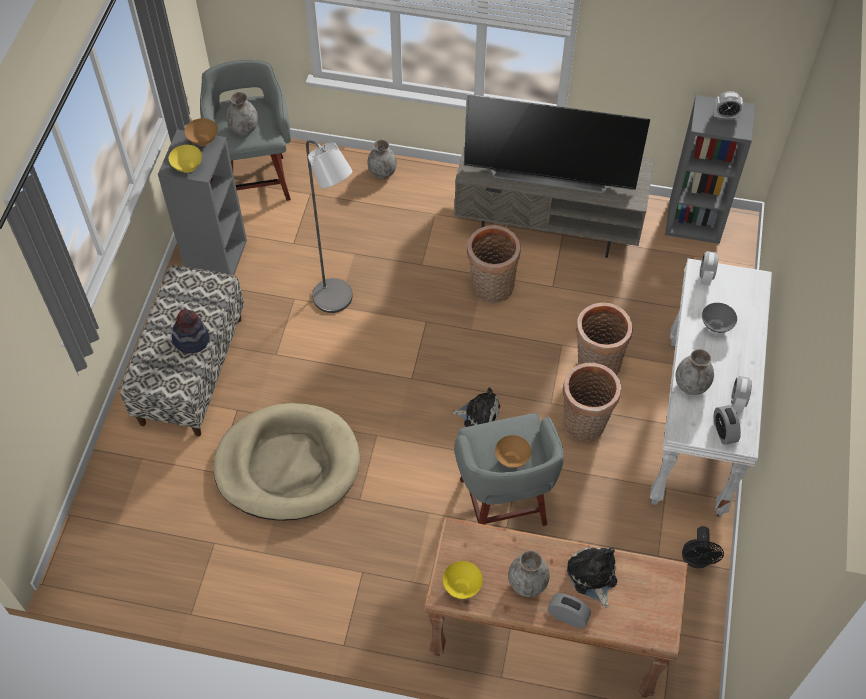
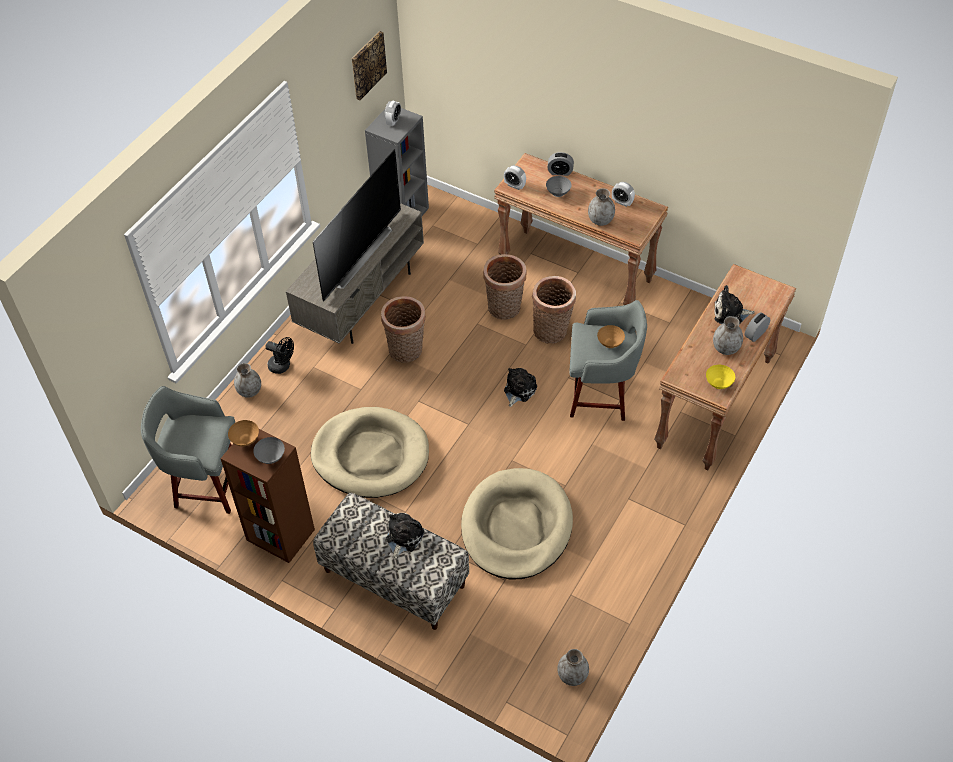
camera: 70 degrees left, 5 degrees down
(187, 167) = (270, 458): yellow bowl -> grey bowl
(191, 339) = (403, 537): hat -> plush toy
(216, 257) = (279, 535): grey bookcase -> brown bookcase
(243, 128) = (202, 439): grey vase -> grey vase (572, 676)
(337, 301) = (371, 455): grey floor lamp -> beige dog bed
(696, 426) = (576, 270): white console table -> brown console table
(696, 560) = (679, 303): black fan -> black fan (282, 366)
(724, 432) = (642, 216): alarm clock -> alarm clock (560, 172)
(738, 33) = (367, 65): none -> picture

